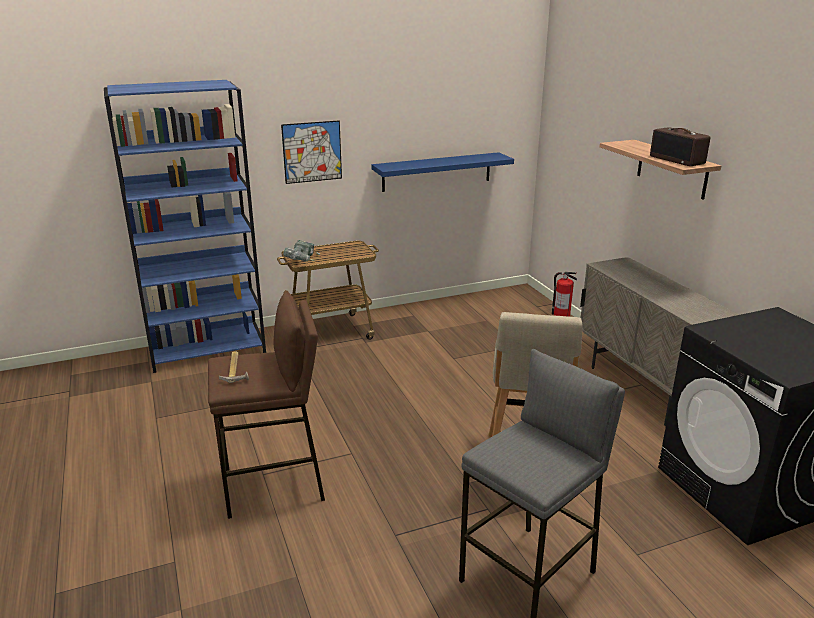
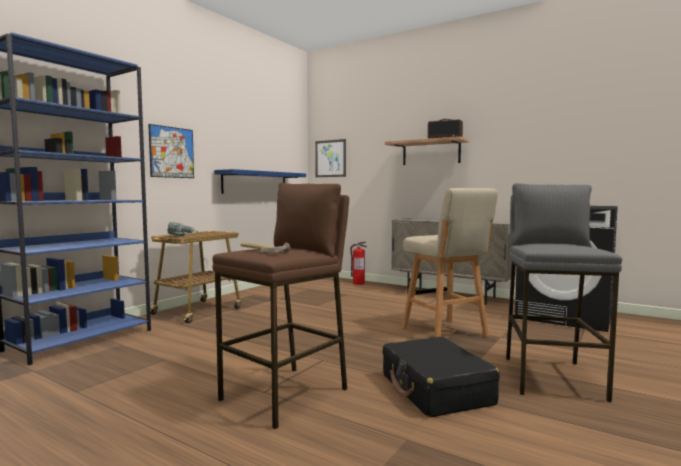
camera: 35 degrees left, 20 degrees down
(393, 537) = (436, 390): none -> black suitcase
(562, 133) = (330, 158): none -> picture

